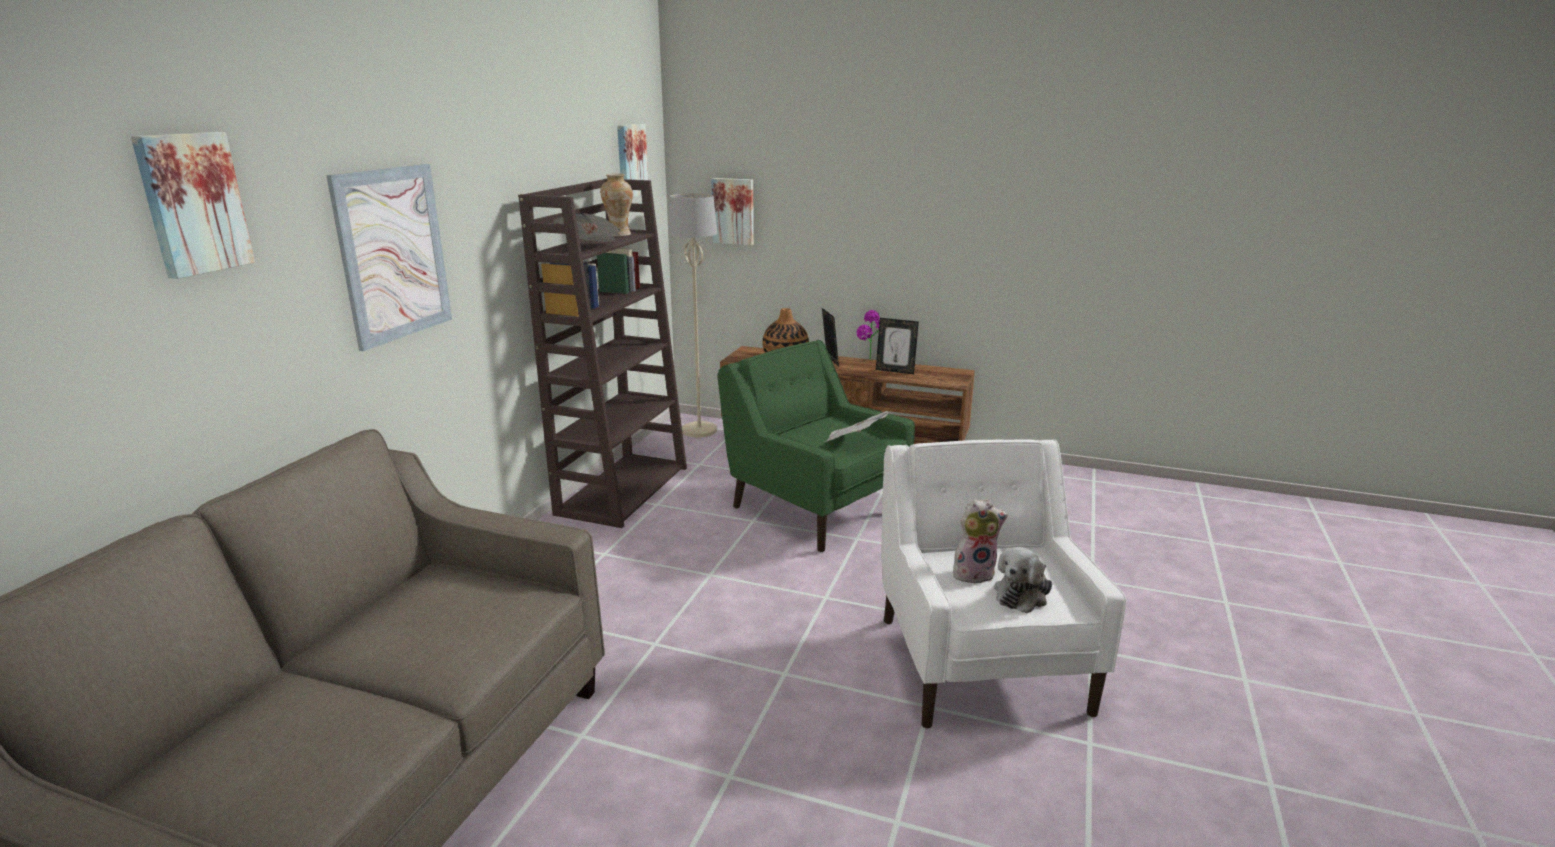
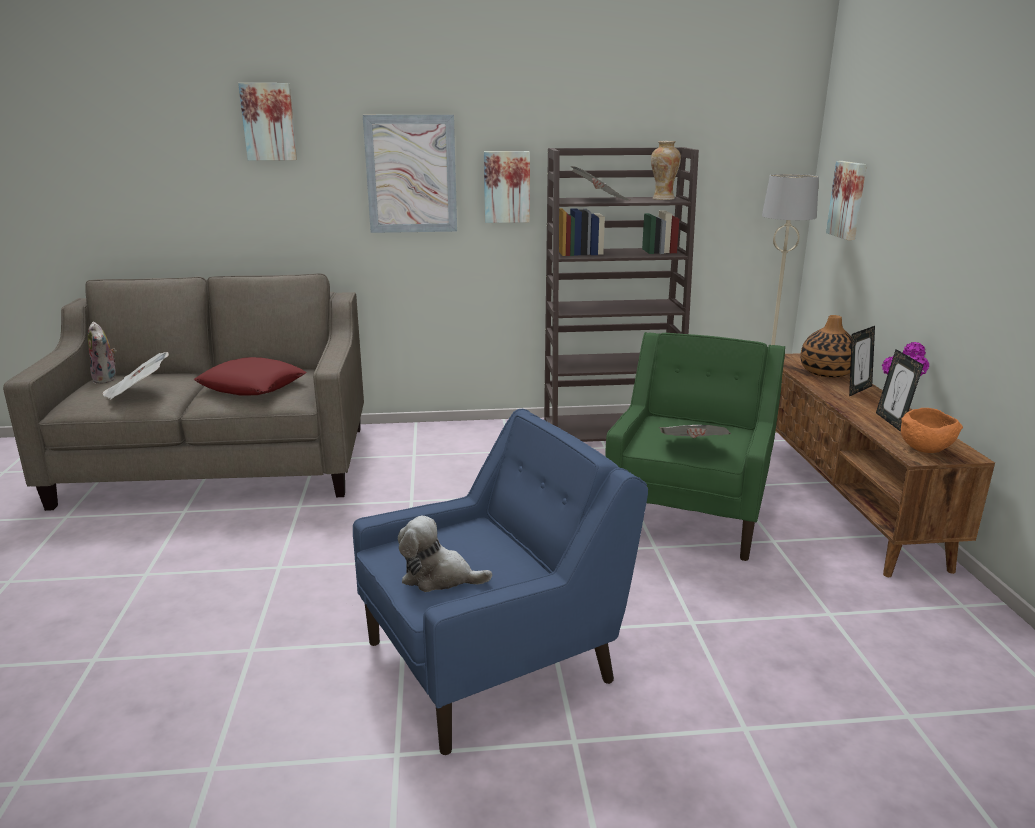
camera: 65 degrees right, 0 degrees up
(324, 744) = (137, 393): none -> newspaper
(448, 623) = (252, 386): none -> red pillow
(630, 160) = (744, 134): picture -> picture (506, 187)
(945, 377) = (925, 449): none -> orange bowl
(974, 573) = (462, 547): plush toy -> plush toy (107, 379)
(981, 661) = (493, 660): white armchair -> blue armchair

